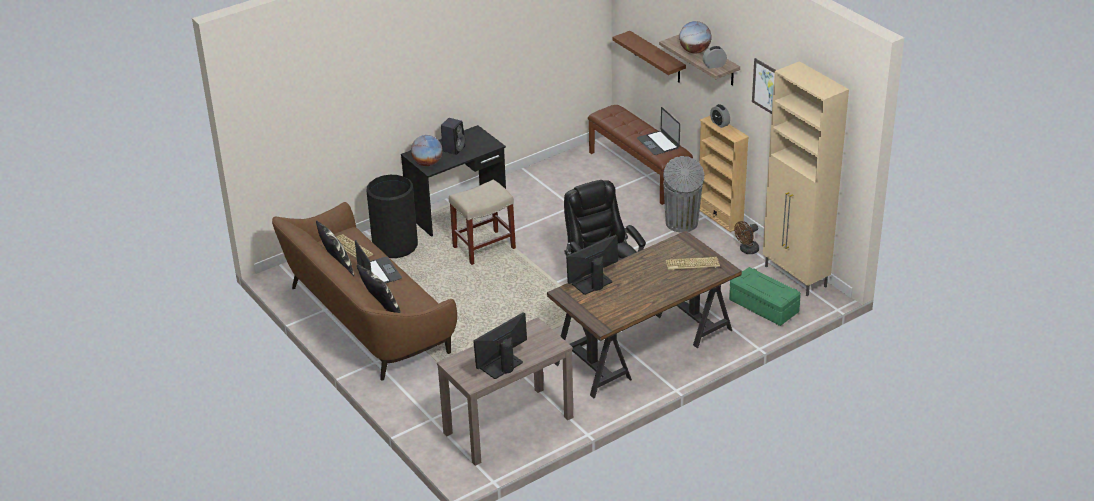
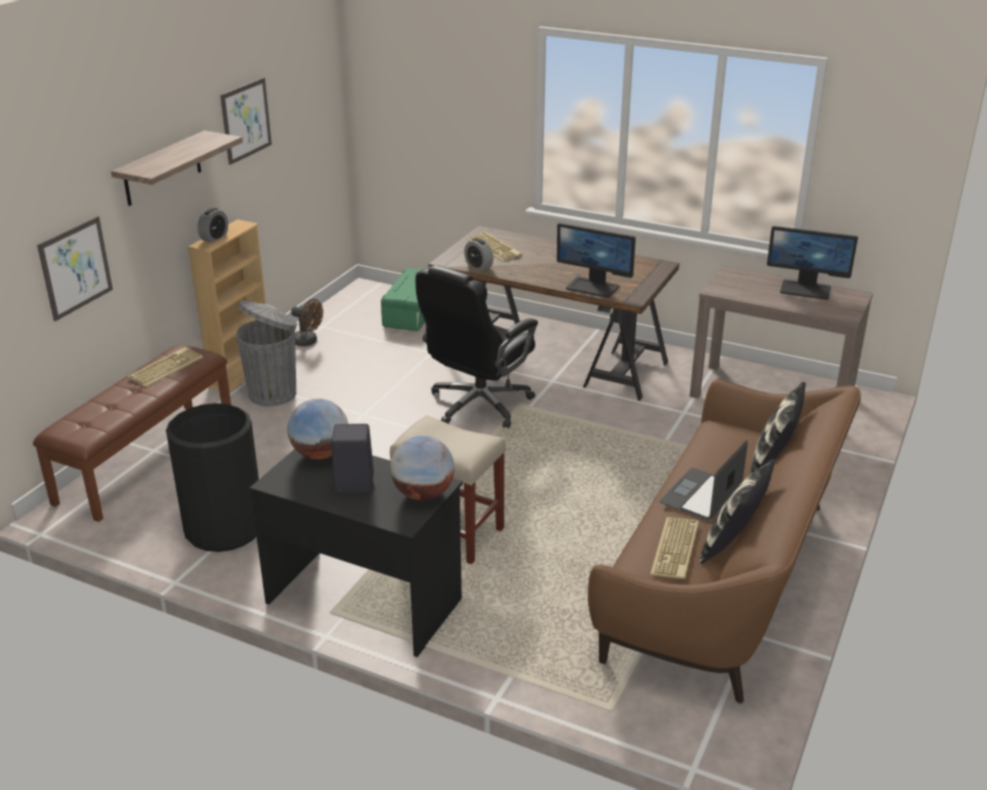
camera: 120 degrees left, 5 degrees down
(395, 246) = (518, 630): black trash can -> black trash can (224, 528)
(657, 58) = (75, 268): brown shelf -> picture
(658, 143) = (165, 367): laptop -> keyboard
(695, 51) = (173, 155): globe -> globe (320, 454)
(714, 65) = (212, 140): alarm clock -> alarm clock (478, 266)
(795, 277) = (343, 307): beige cabinet -> none

